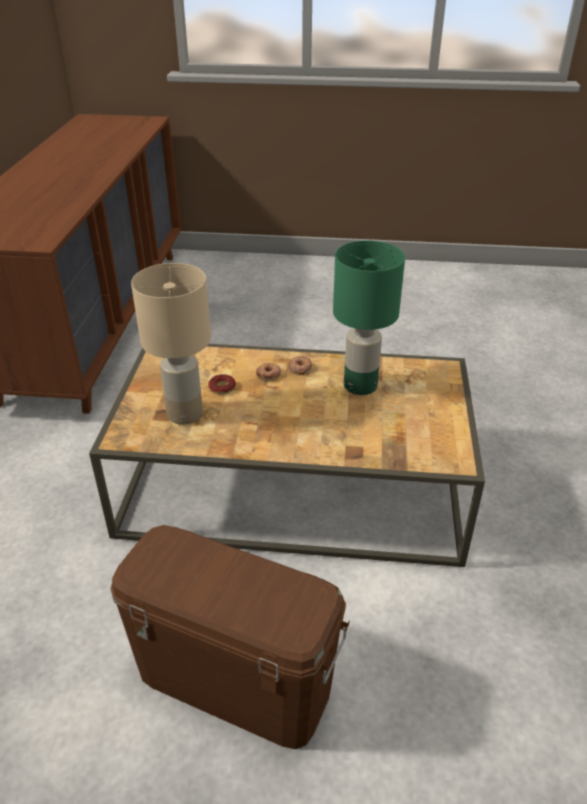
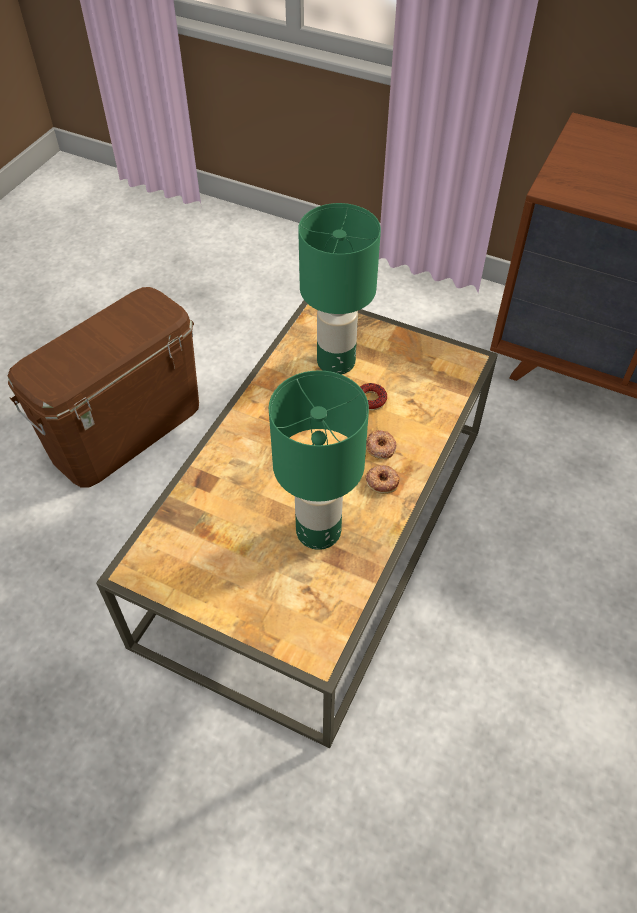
camera: 110 degrees right, 15 degrees up
(186, 414) = (335, 362): beige table lamp -> green table lamp

